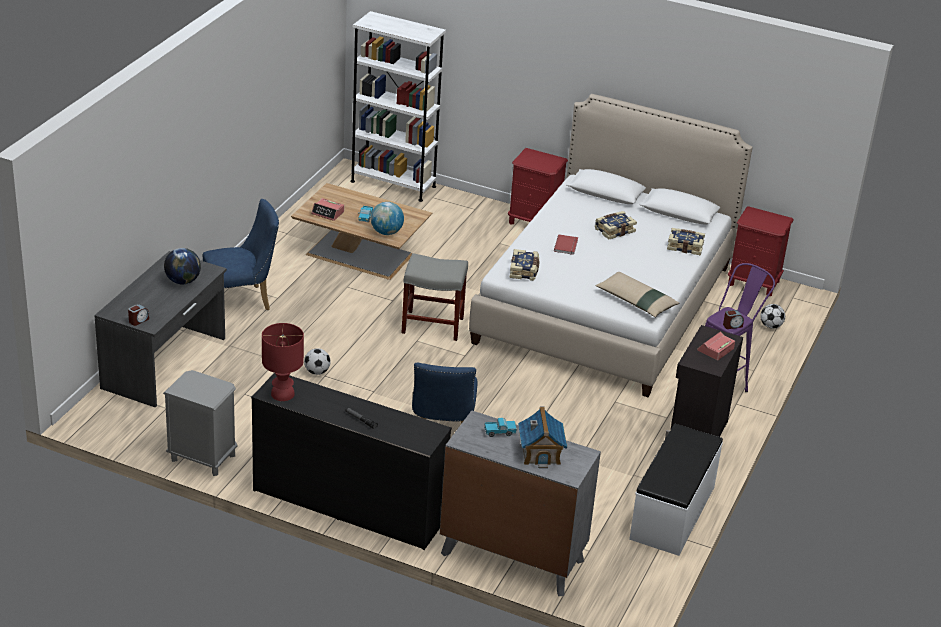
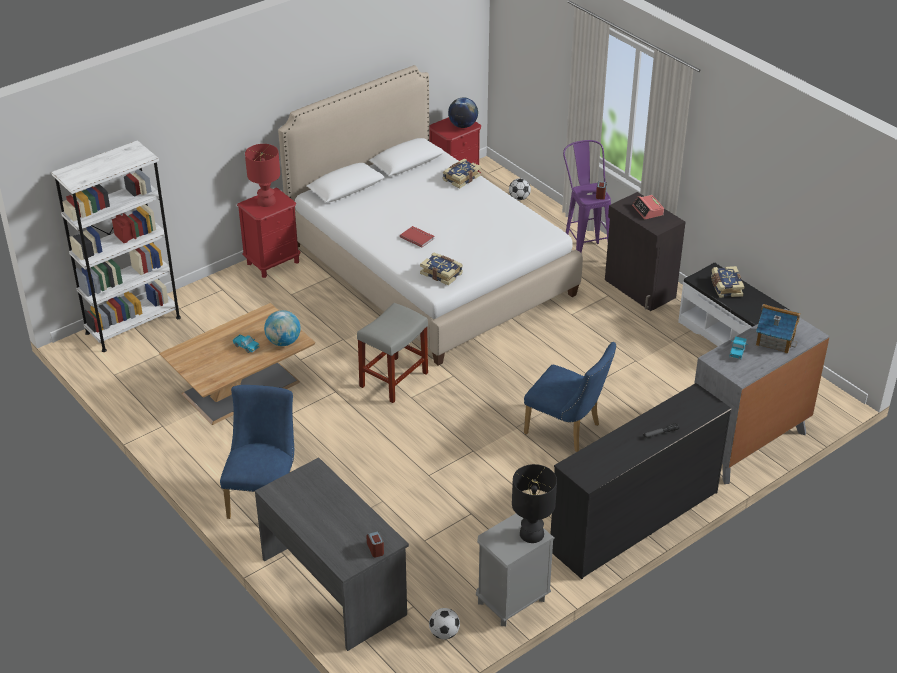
camera: 60 degrees left, 5 degrees up
(183, 281) = (322, 495): globe -> globe (463, 125)
(210, 396) = (531, 533): none -> black table lamp
(282, 393) = (594, 471): red table lamp -> red table lamp (266, 201)
(317, 372) = (419, 478): football -> football (444, 633)
(328, 213) = (218, 369): alarm clock -> none
(614, 230) = (410, 204): book -> book (725, 287)
(636, 301) = (525, 231): beige pillow -> none

